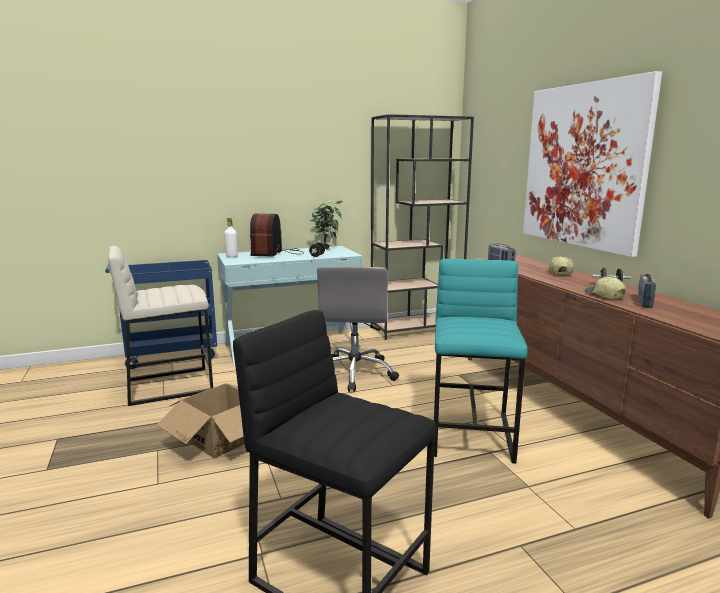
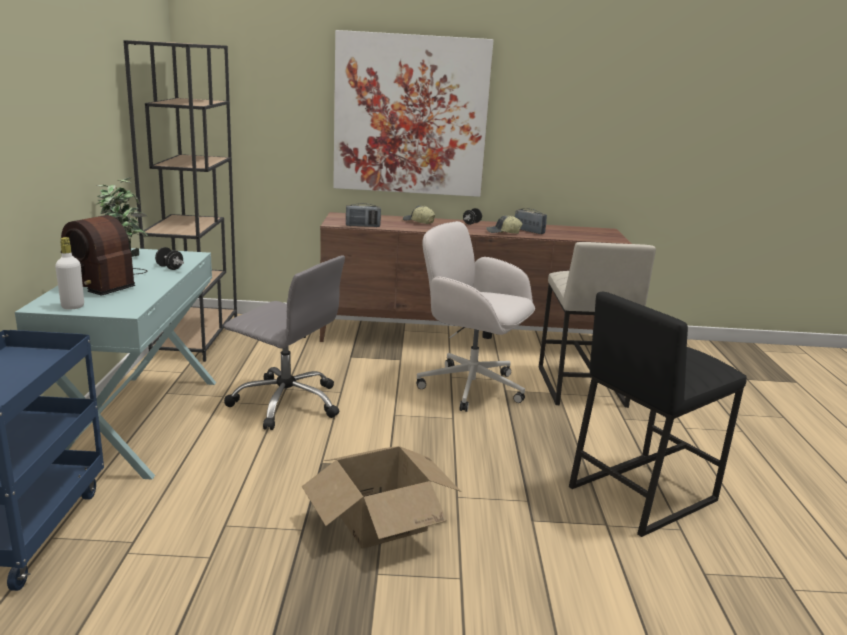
camera: 70 degrees left, 5 degrees up
(169, 386) = (160, 548): beige stool -> beige stool (581, 386)
(471, 434) = (471, 388): turquoise stool -> white office chair

